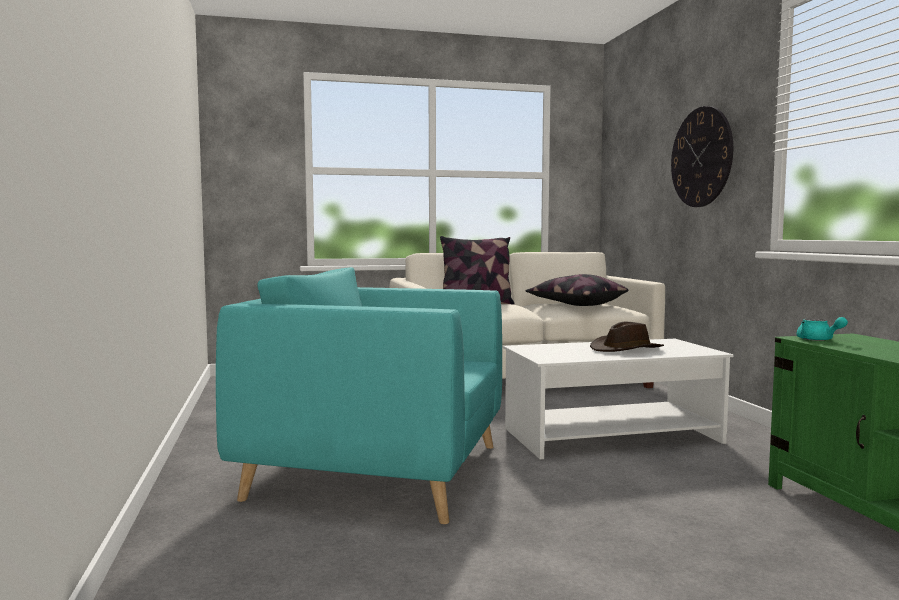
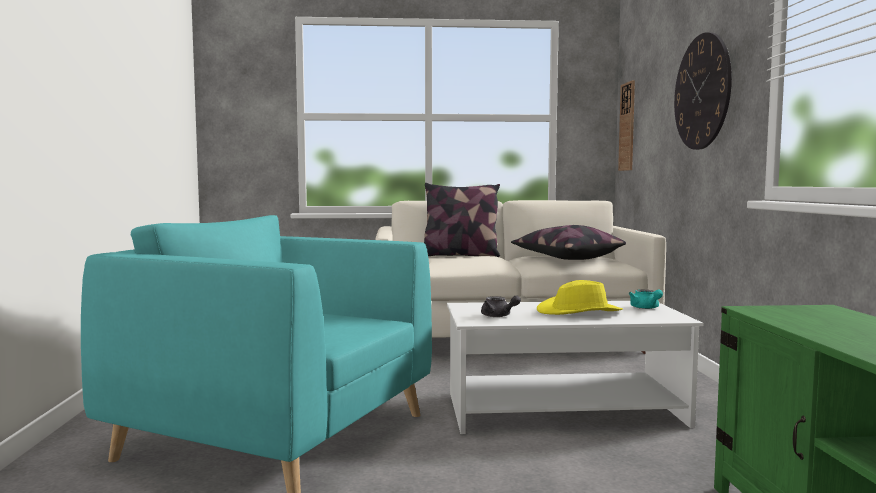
camera: 10 degrees right, 0 degrees up
(563, 355) = (498, 316): none -> grey teapot
(615, 184) = (627, 126): none -> wall clock
(626, 349) = (579, 312): brown hat -> yellow hat
(818, 340) = (771, 313): turquoise teapot -> turquoise teapot (646, 308)

